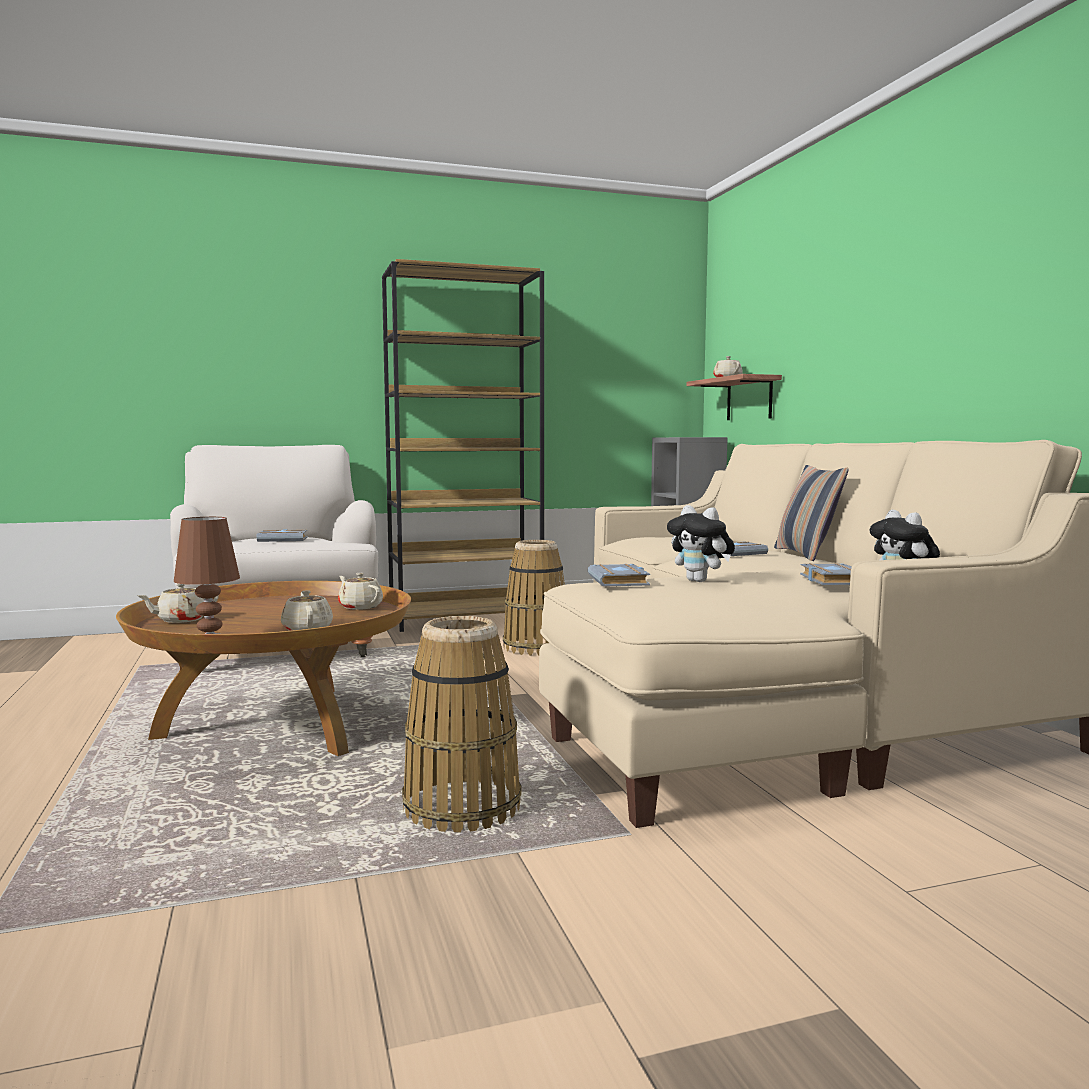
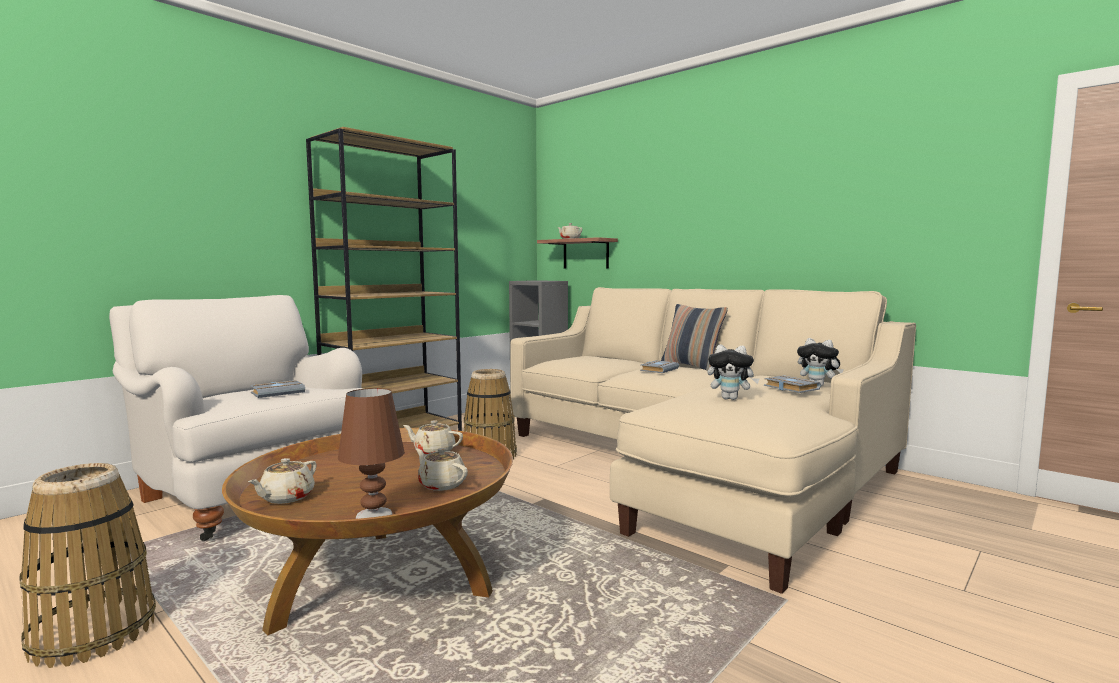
camera: 30 degrees left, 0 degrees up
(461, 806) = (653, 614): basket -> basket (92, 633)
(620, 581) = (690, 406): grey book -> none

